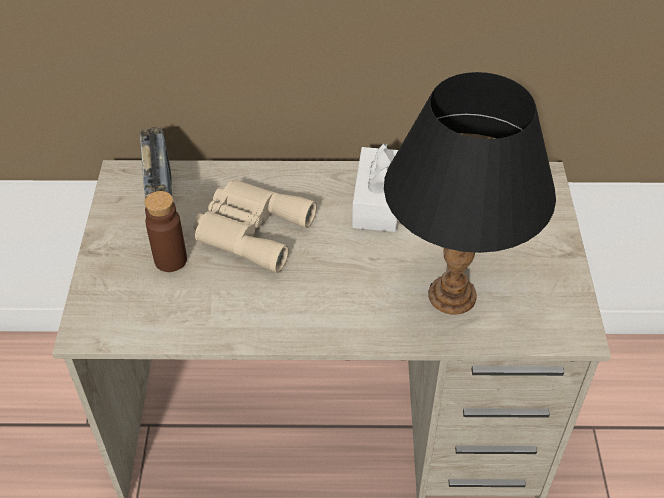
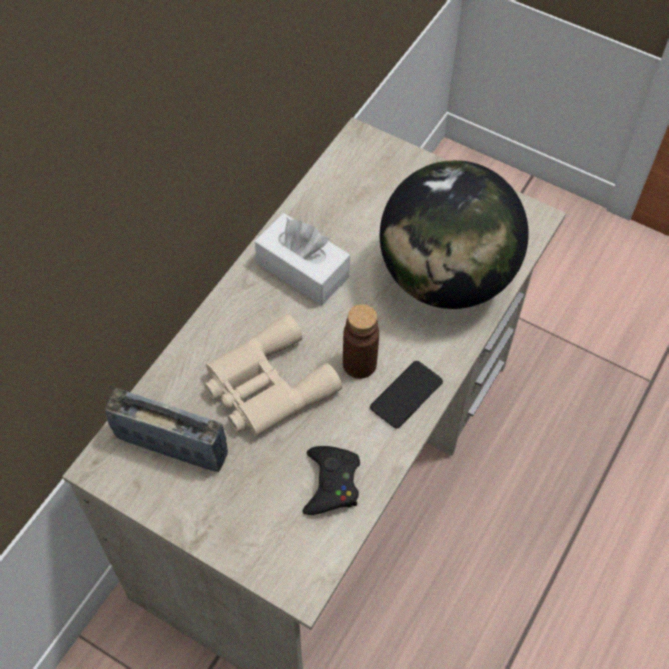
camera: 60 degrees left, 10 degrees up
(170, 260) = (258, 472): brown bottle -> brown bottle (359, 364)
(187, 309) = (331, 483): none -> black game controller
(306, 320) = (406, 395): none -> phone
(451, 295) = (446, 277): black table lamp -> globe

